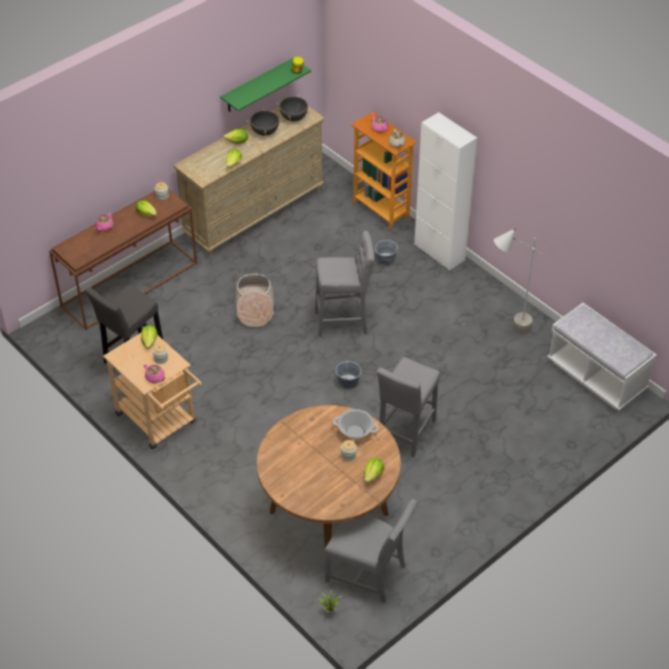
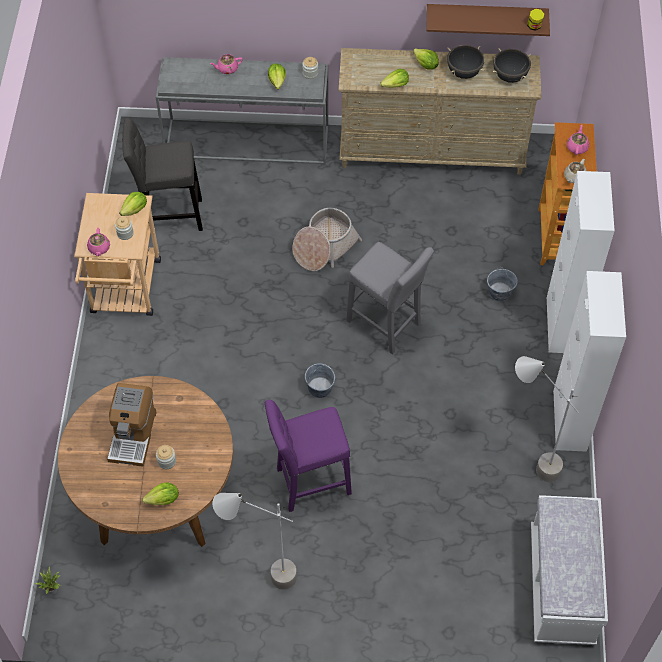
camera: 45 degrees right, 10 degrees up
(130, 284) = (248, 141): brown console table -> grey console table
(257, 86) = (486, 17): green shelf -> brown shelf
(310, 458) = (133, 435): none -> coffee machine
(355, 432) = (200, 444): cooking pot -> none
(369, 572) = (123, 585): grey chair -> none
(405, 434) = (309, 483): grey stool -> purple stool
(442, 502) = (262, 579): none -> grey floor lamp
(502, 295) = (569, 420): none -> white cabinet

